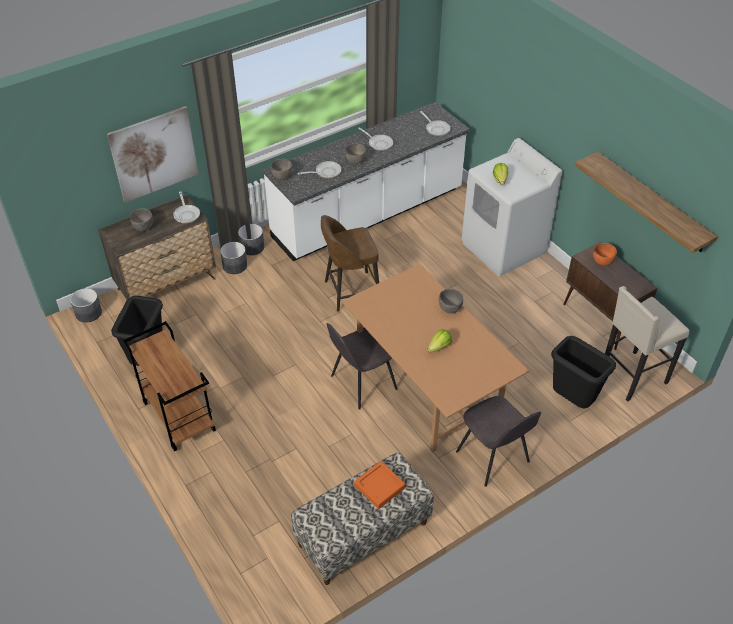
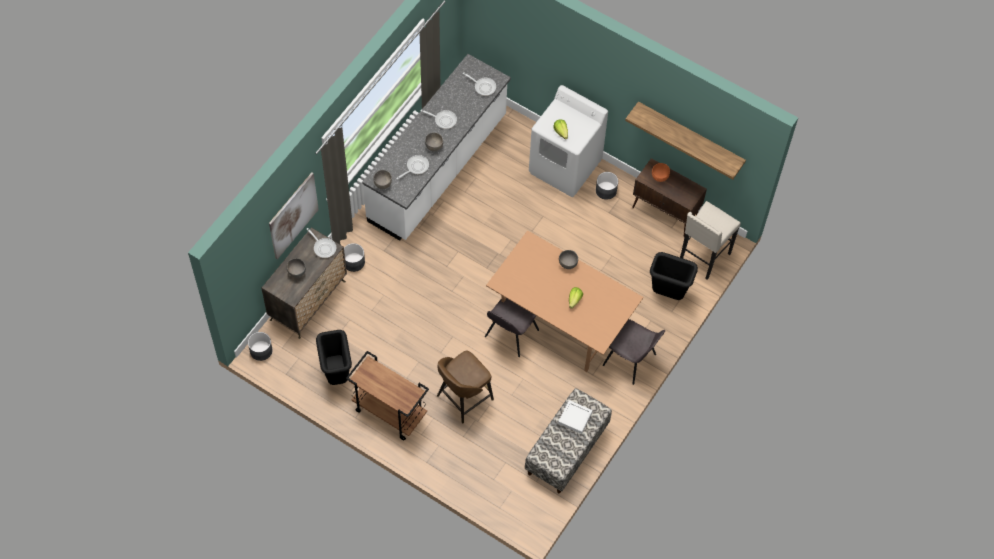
camera: 25 degrees left, 15 degrees up
(252, 247) = (358, 238): grey planter -> grey planter (606, 190)
(350, 291) = (461, 254): brown stool -> brown stool (463, 398)
(379, 487) = (575, 418): orange tray -> white tray

